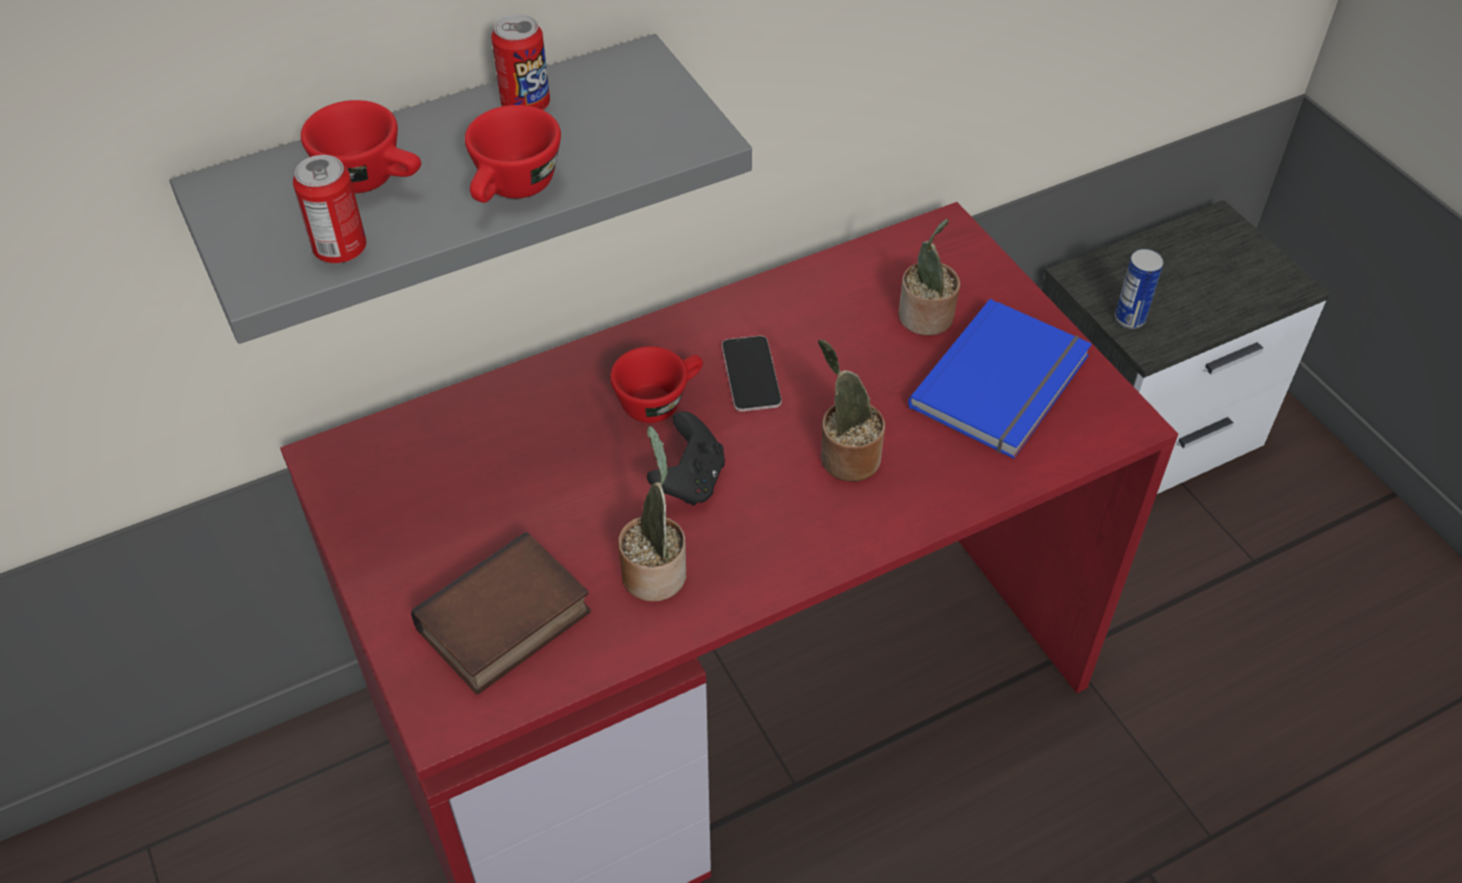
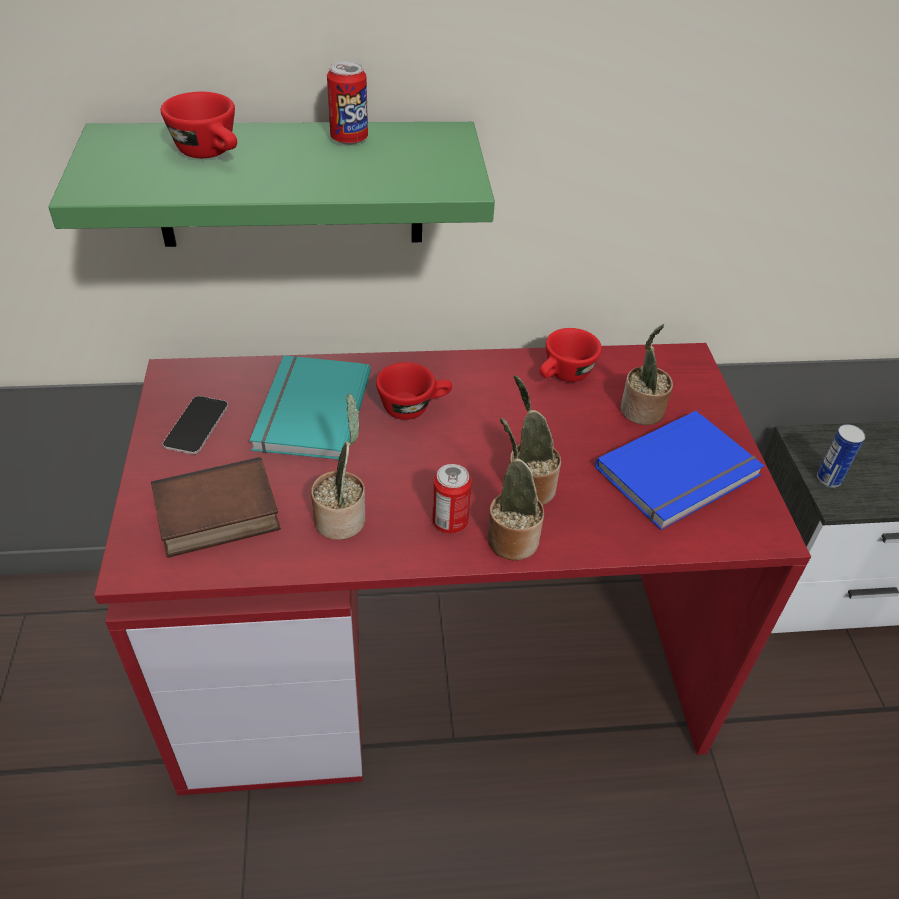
camera: 20 degrees right, 5 degrees down
(340, 249) = (155, 186): can -> can (450, 522)
(438, 173) = (289, 185): grey shelf -> green shelf
(513, 190) = (300, 182): red cup -> red cup (564, 376)
(534, 449) = (309, 411): none -> turquoise book
(690, 481) = (403, 465): black game controller -> none
(751, 374) = (489, 410): phone -> phone (196, 425)
(857, 526) = (510, 537): none -> potted plant

